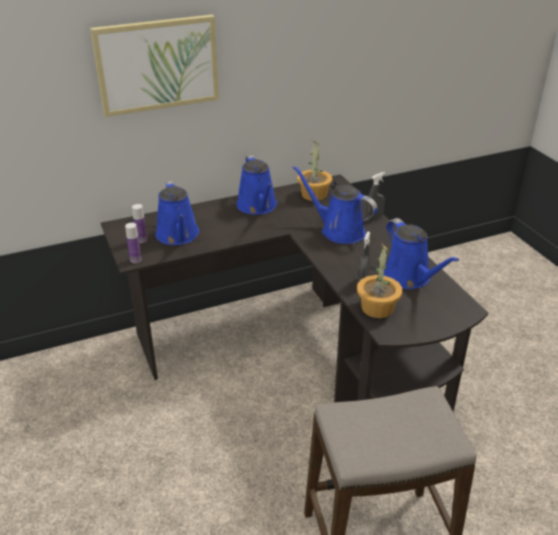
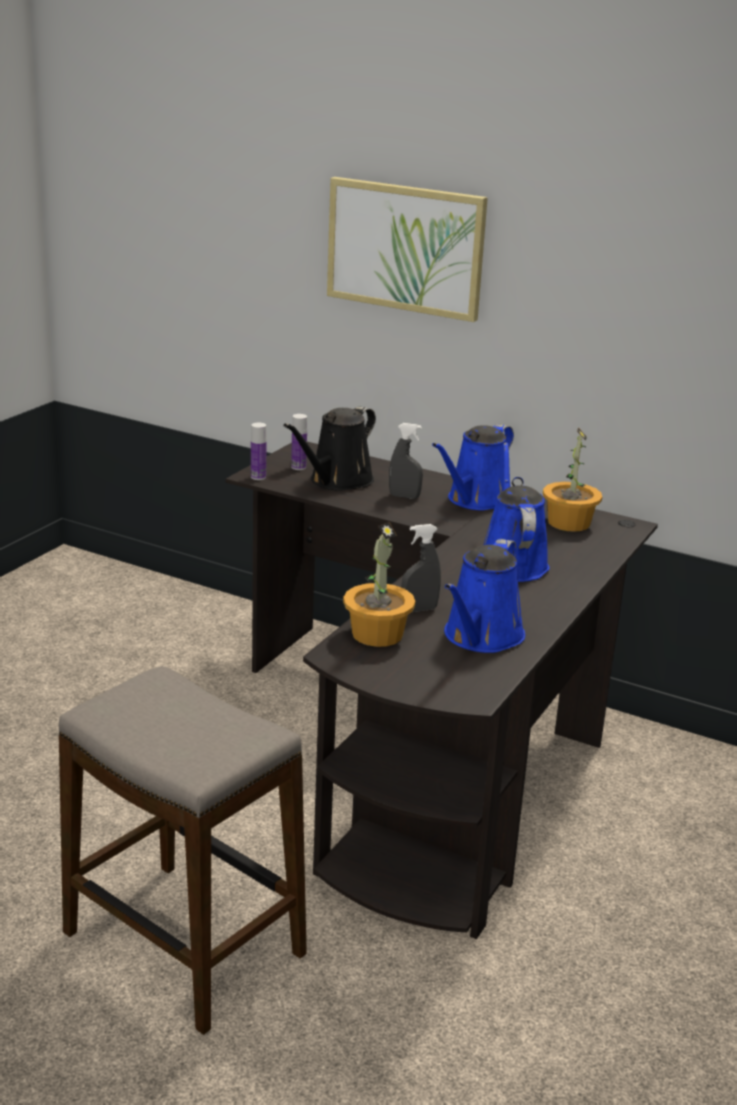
camera: 50 degrees right, 10 degrees down
(178, 236) = (337, 481): blue watering can -> black watering can
(373, 219) = (583, 576): grey spray bottle -> grey spray bottle (404, 496)

